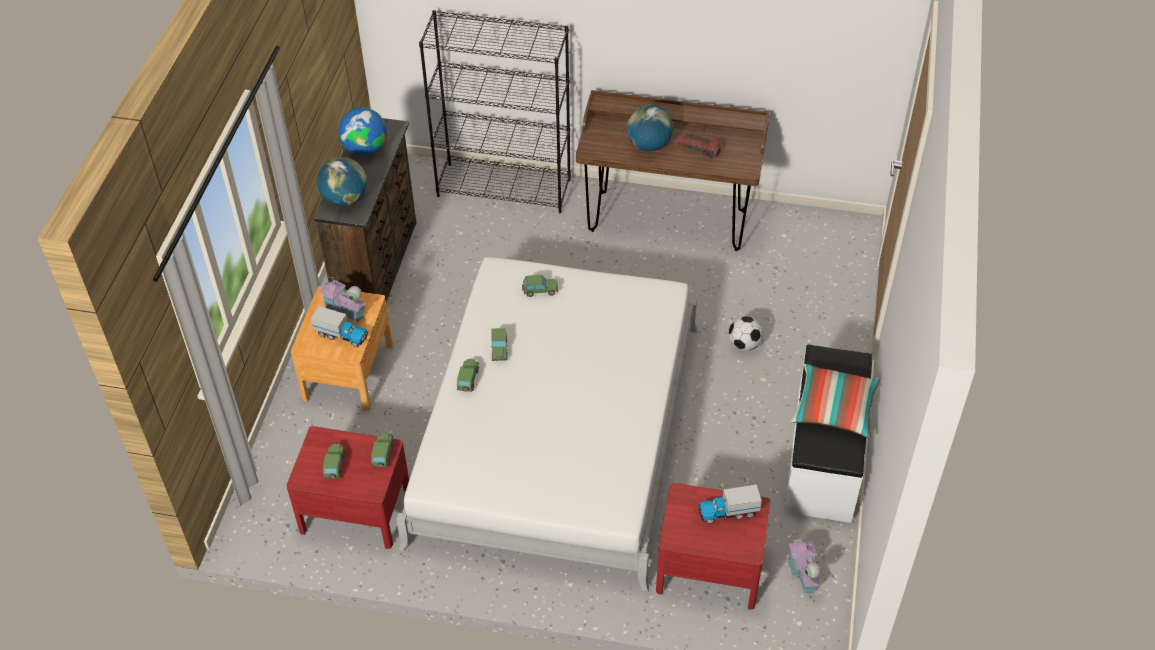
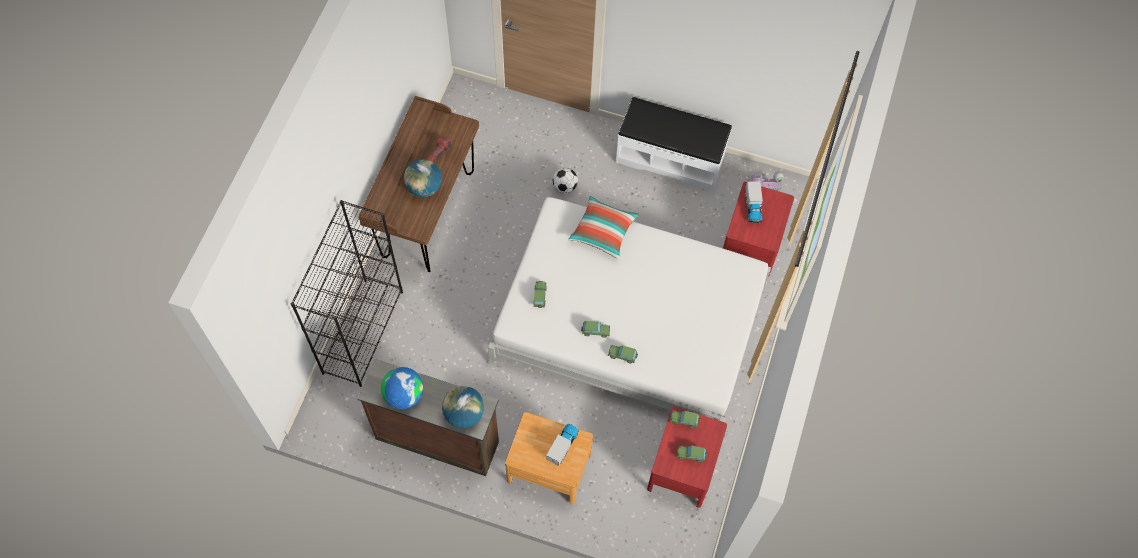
camera: 85 degrees left, 15 degrees up
(345, 312) = (538, 443): toy house -> none
(834, 409) = (678, 128): pillow -> pillow (603, 232)

